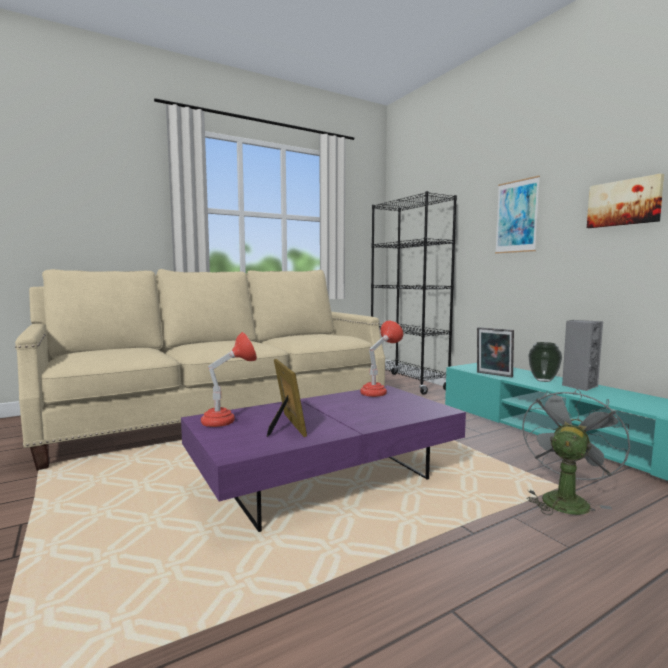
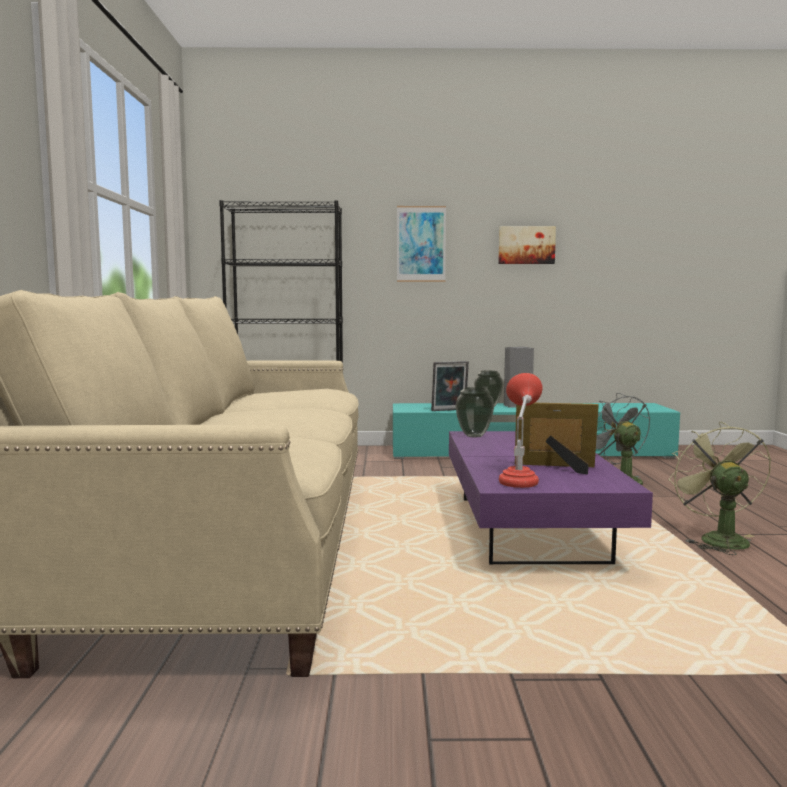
camera: 60 degrees left, 0 degrees up
(379, 392) = (474, 436): red table lamp -> vase
(407, 592) = (717, 539): none -> green fan

